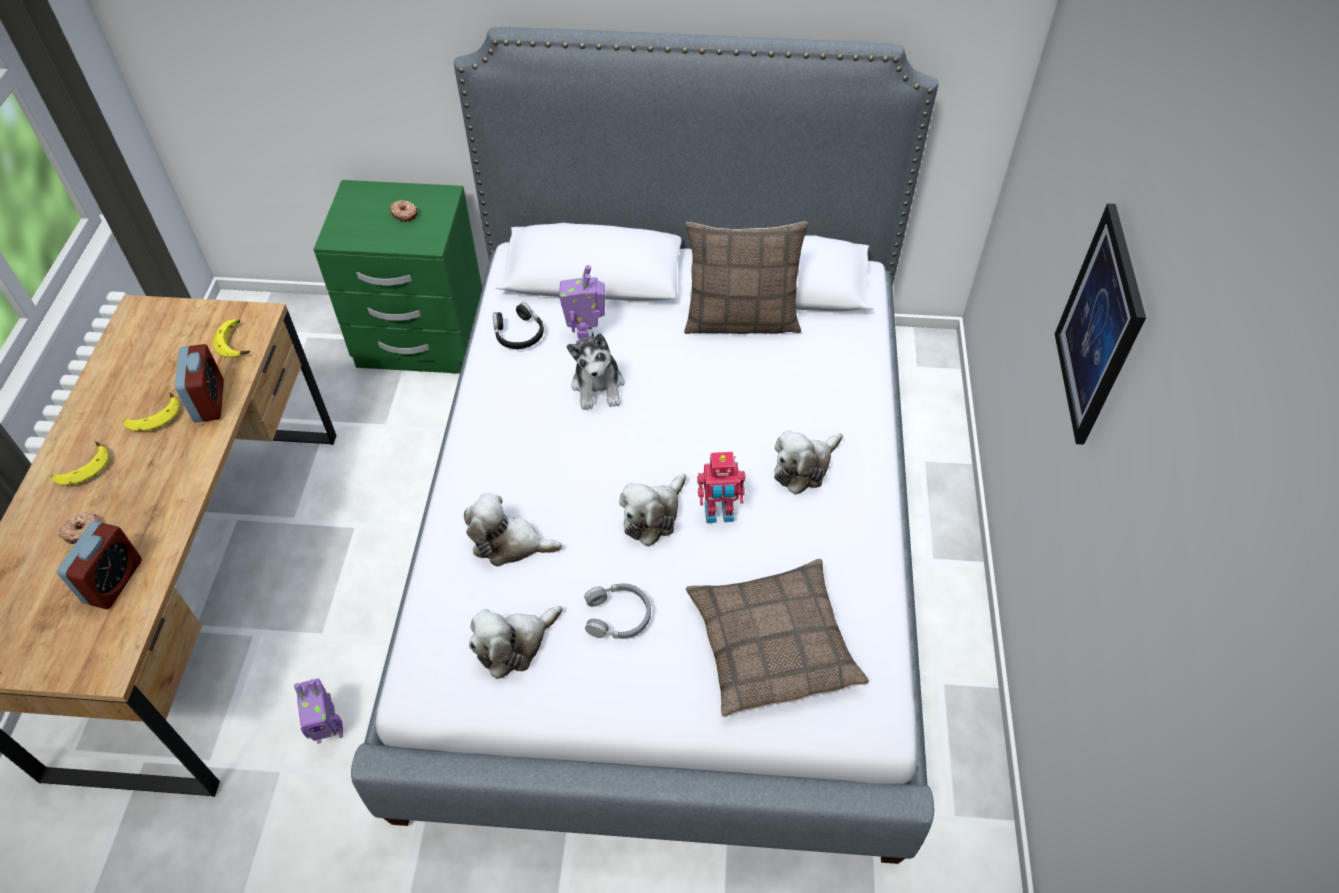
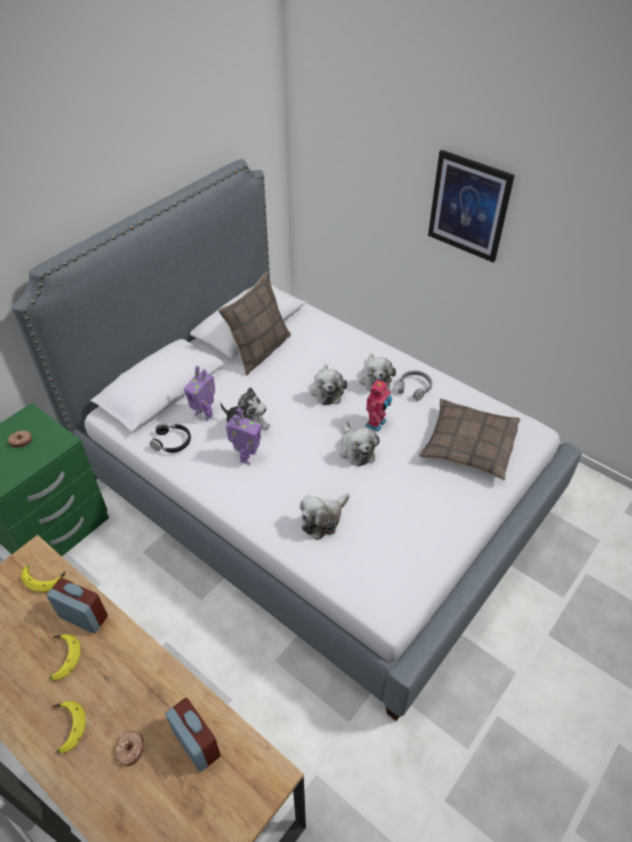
camera: 55 degrees left, 5 degrees down
(329, 731) = (308, 728): toy robot -> toy robot (246, 457)
(514, 645) = (394, 550): plush toy -> plush toy (327, 391)
(618, 616) = (409, 495): grey headphones -> grey headphones (414, 388)

